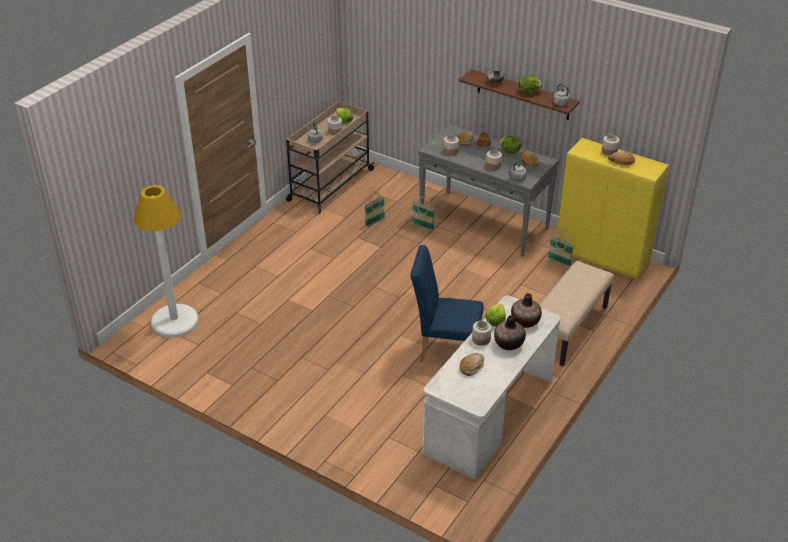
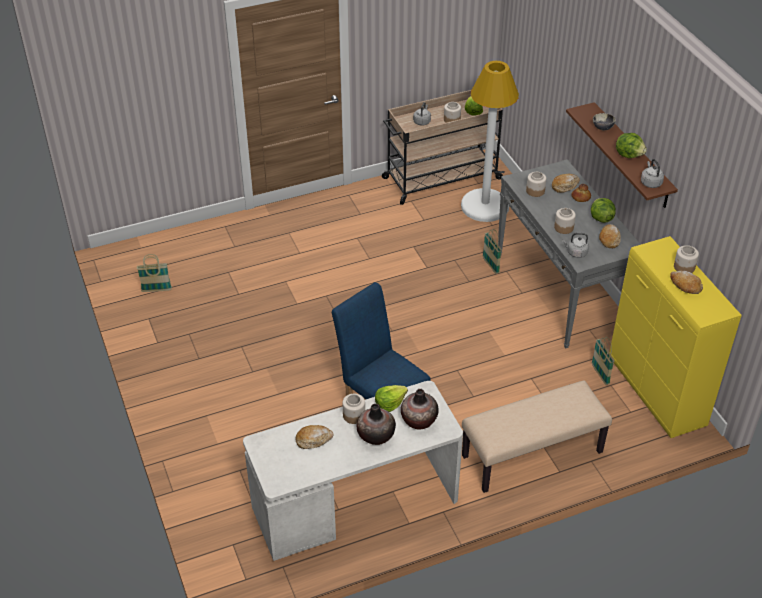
camera: 35 degrees right, 5 degrees up
(174, 321) = (169, 255): white floor lamp -> white floor lamp (485, 206)
(375, 222) = (446, 238): basket -> basket (156, 290)

